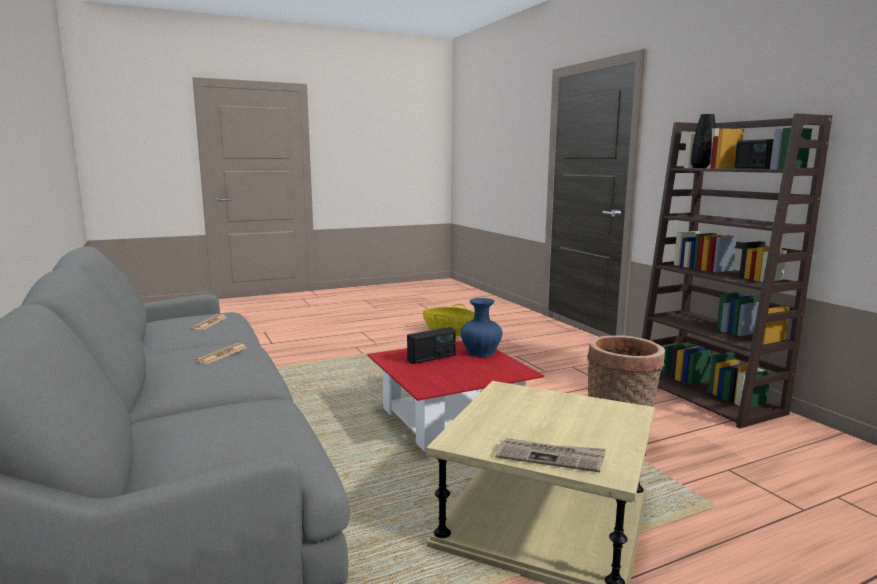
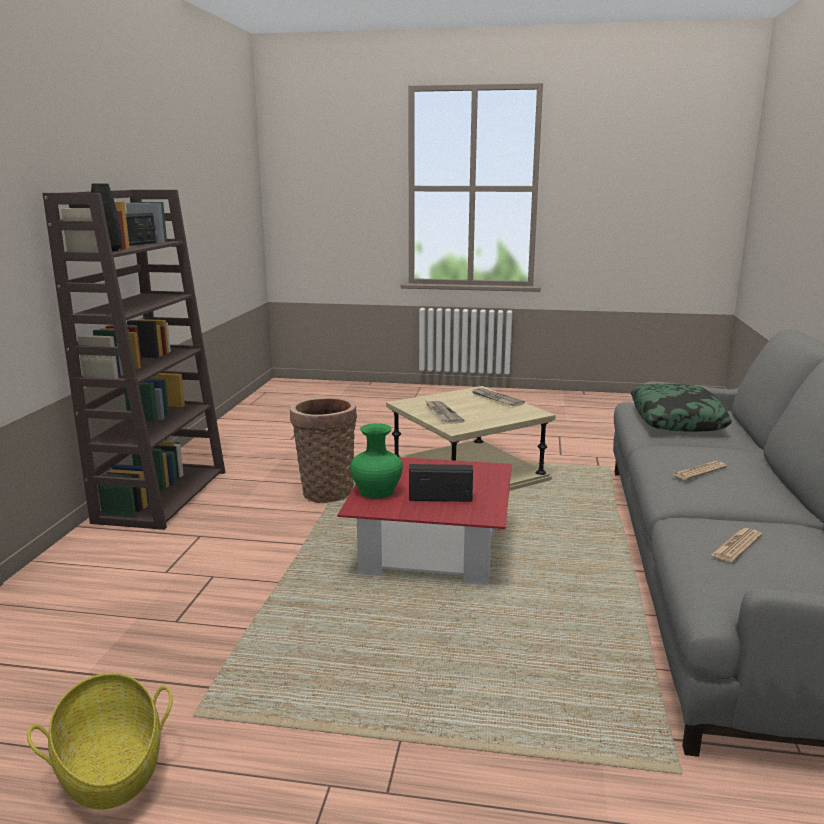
camera: 145 degrees left, 5 degrees up
(234, 428) = (677, 419): none -> pillow
(481, 352) = (376, 491): blue vase -> green vase
(555, 405) = (442, 414): none -> newspaper

